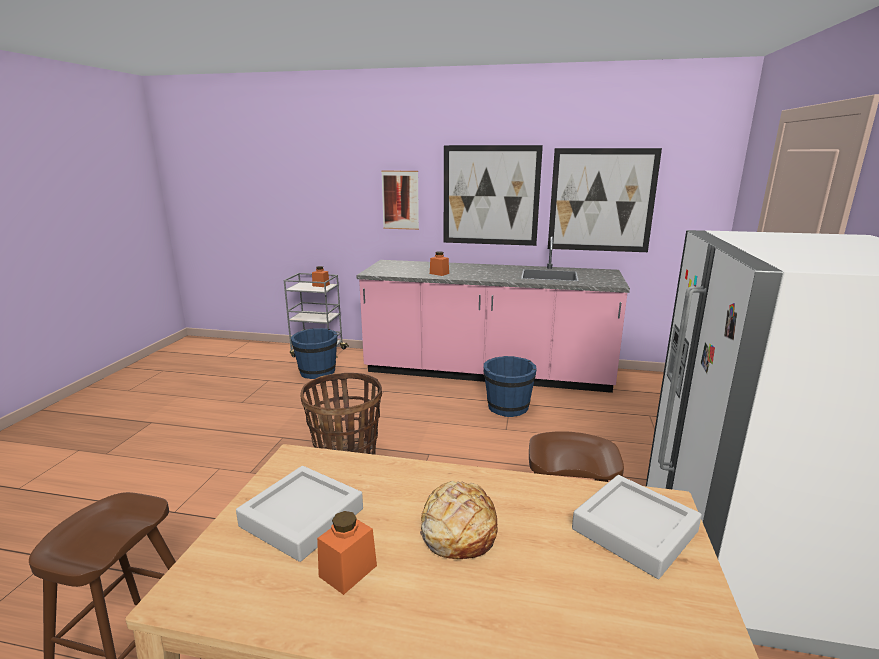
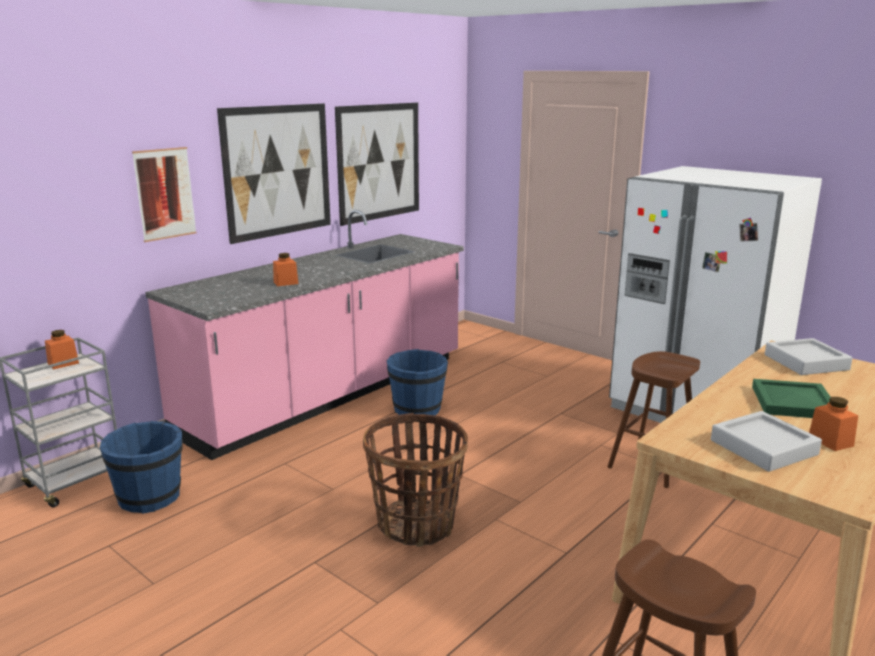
camera: 60 degrees left, 0 degrees up
(458, 531) = (794, 403): bread -> green tray

